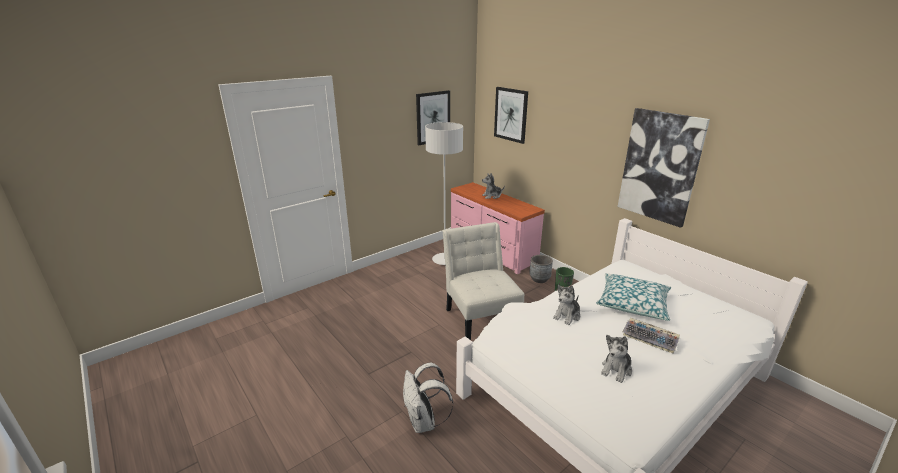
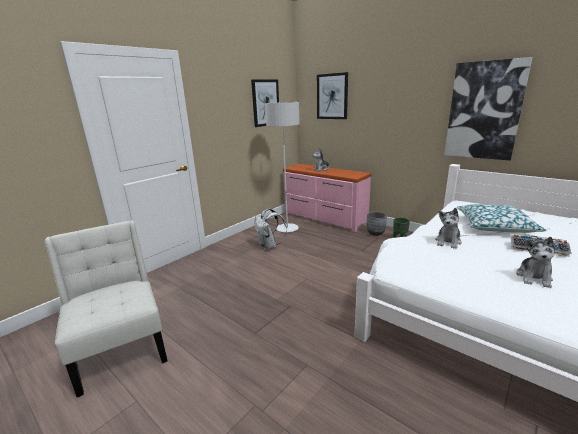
camera: 10 degrees left, 5 degrees down
(424, 422) = (336, 372): white backpack -> white backpack (269, 247)
(480, 317) = (341, 267): white chair -> white chair (122, 347)

